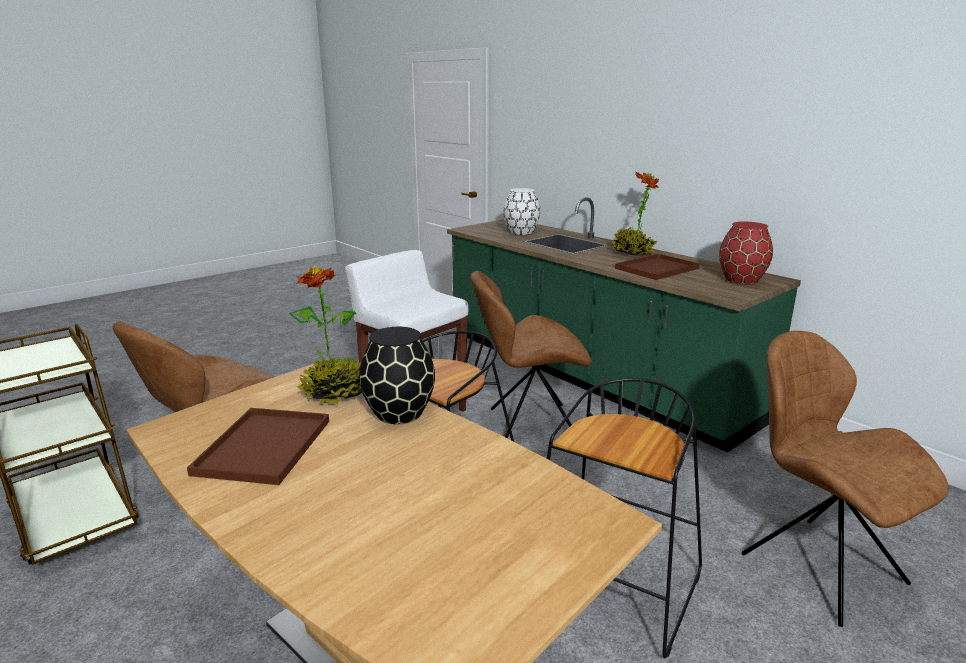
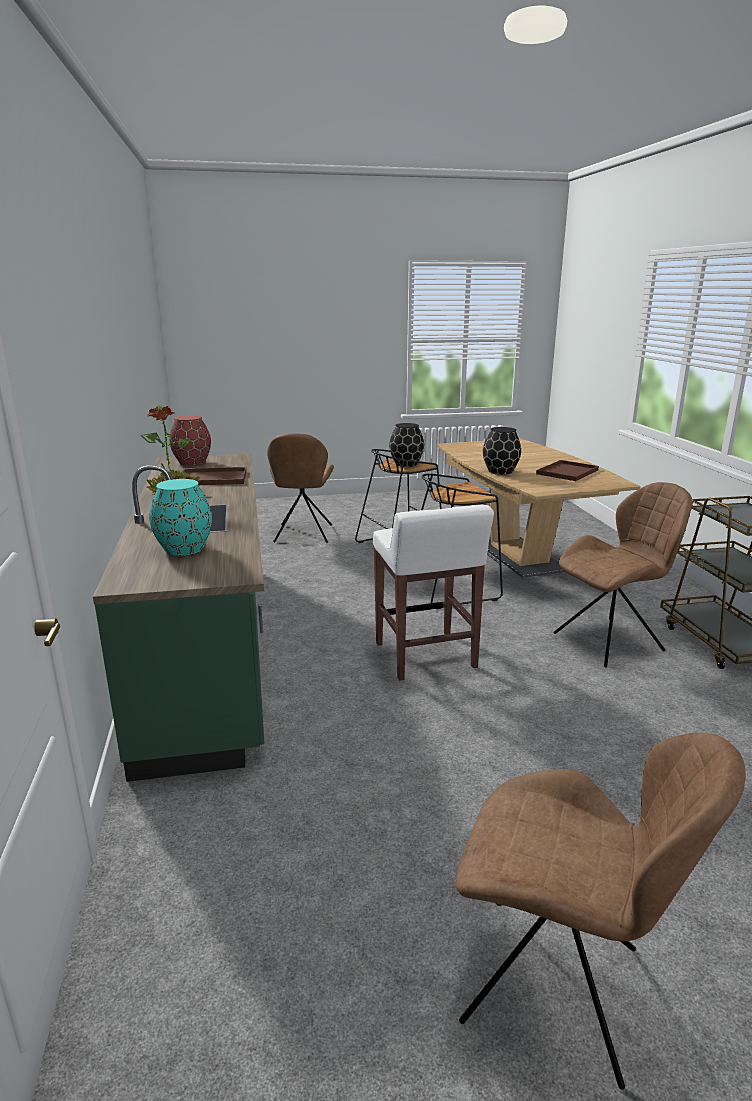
camera: 150 degrees left, 0 degrees up
(336, 393) = (529, 481): potted plant -> none
(521, 232) = (185, 549): white vase -> turquoise vase
(529, 425) = (339, 617): brown chair -> brown chair (560, 988)
(613, 431) = (406, 464): none -> black vase

